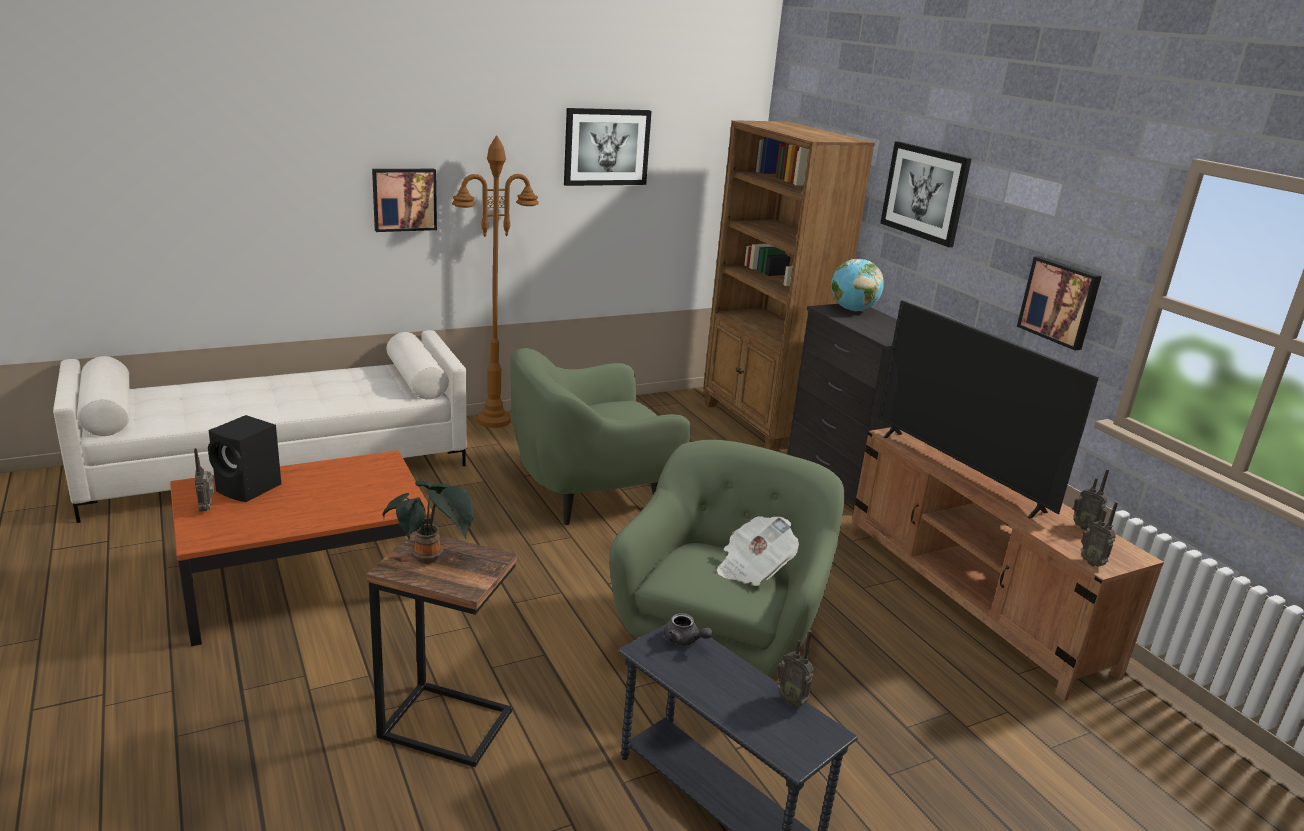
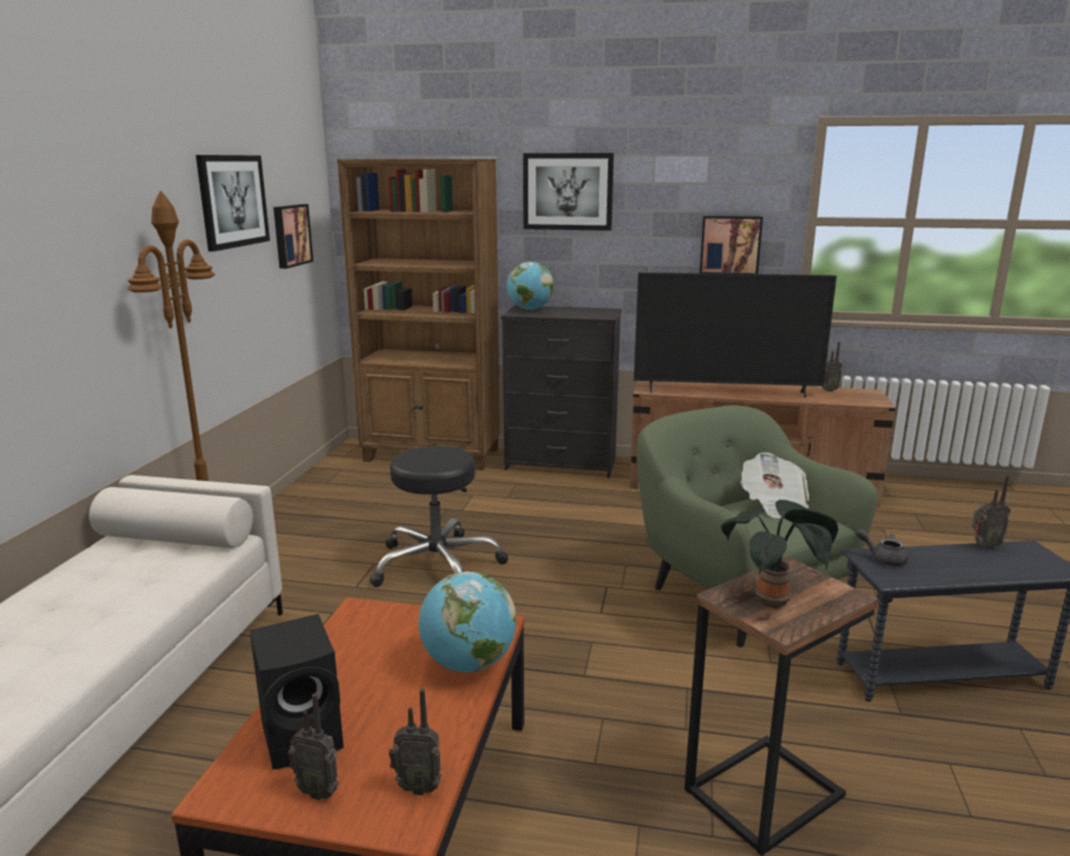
camera: 50 degrees left, 5 degrees down
(356, 511) = (468, 664): none -> globe
(404, 199) = (64, 297): picture -> picture (290, 235)
(590, 493) = (437, 565): green armchair -> black stool
(684, 640) = (883, 558): grey teapot -> grey teapot turned 135 degrees counterclockwise
(1092, 562) = (873, 403): radio -> radio (418, 787)

